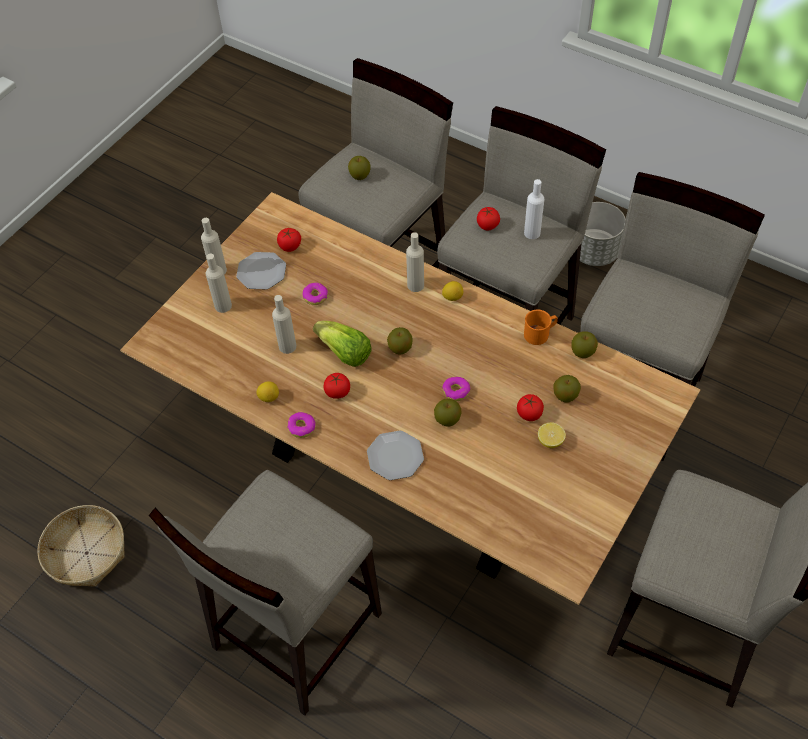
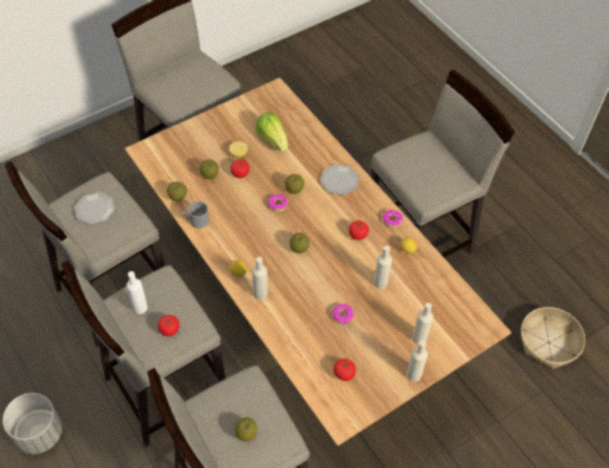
camera: 160 degrees left, 0 degrees up
(262, 272) = (377, 357): plate -> plate (94, 209)
(344, 353) = (340, 261): lettuce -> lettuce (273, 139)
(540, 333) = (196, 220): orange mug -> grey mug

